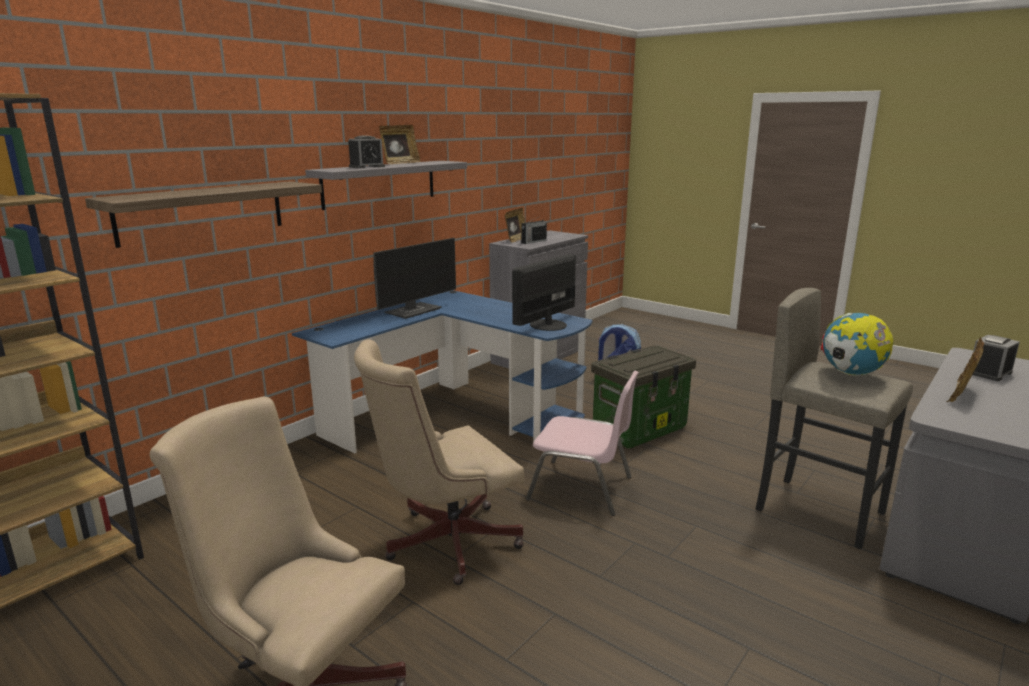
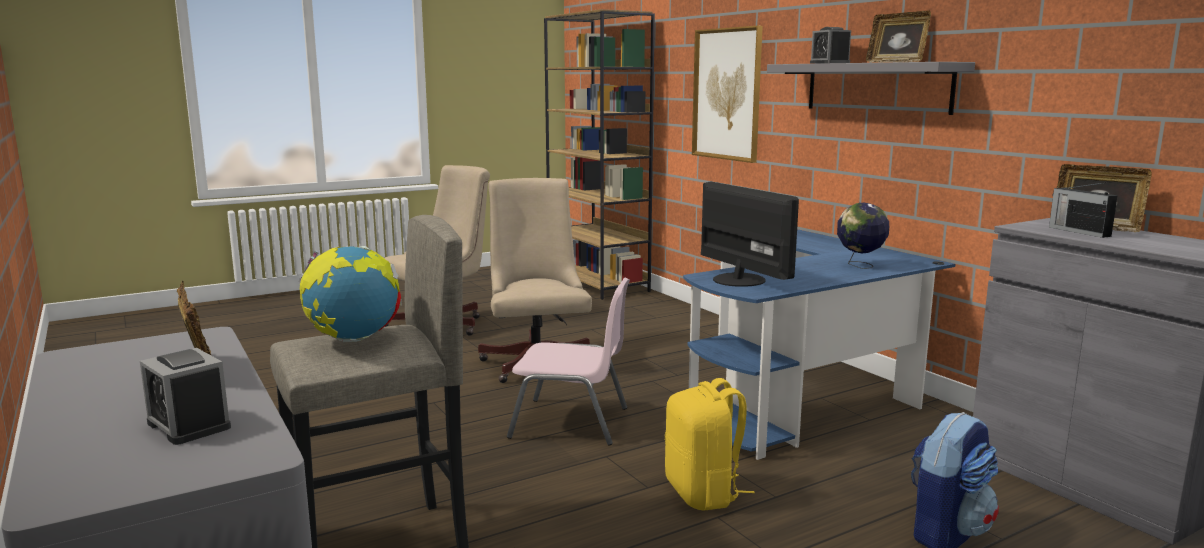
camera: 110 degrees right, 5 degrees down
(202, 212) = (727, 94): shelf -> picture
(414, 311) = (832, 247): monitor -> none
(477, 304) = (860, 266): none -> globe
(582, 488) = (572, 422): pink chair -> pink chair turned 120 degrees counterclockwise
(640, 429) = (704, 493): storage box -> yellow backpack
(989, 373) = (189, 425): alarm clock -> alarm clock turned 150 degrees clockwise

